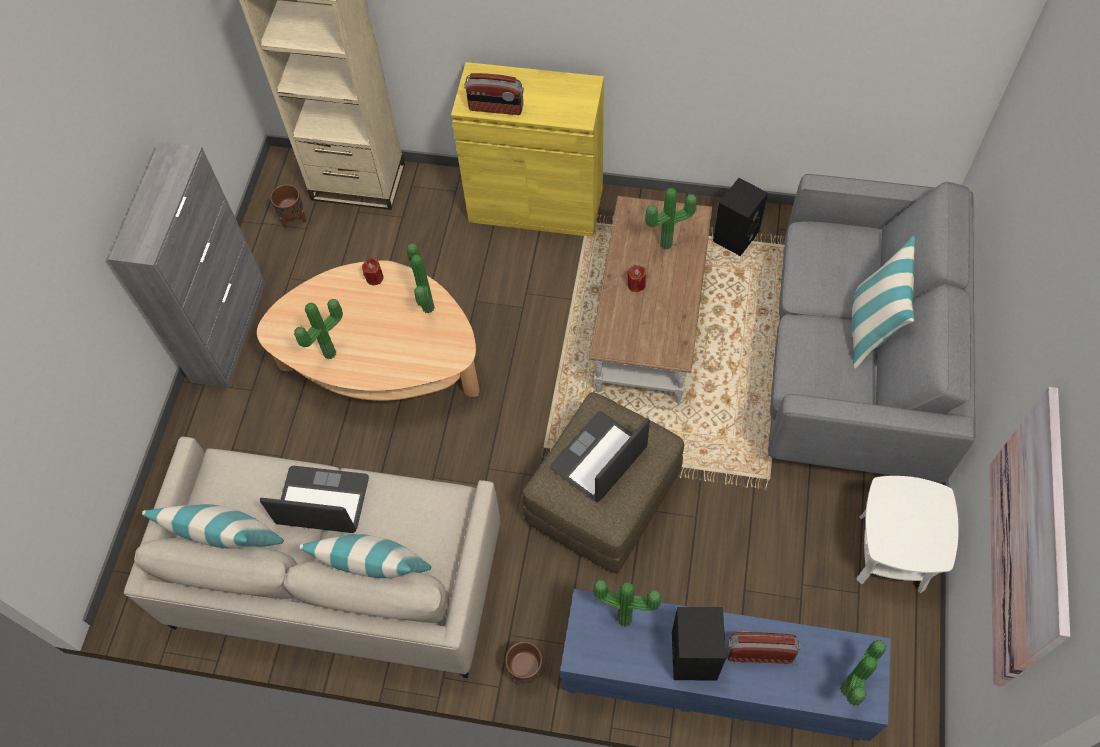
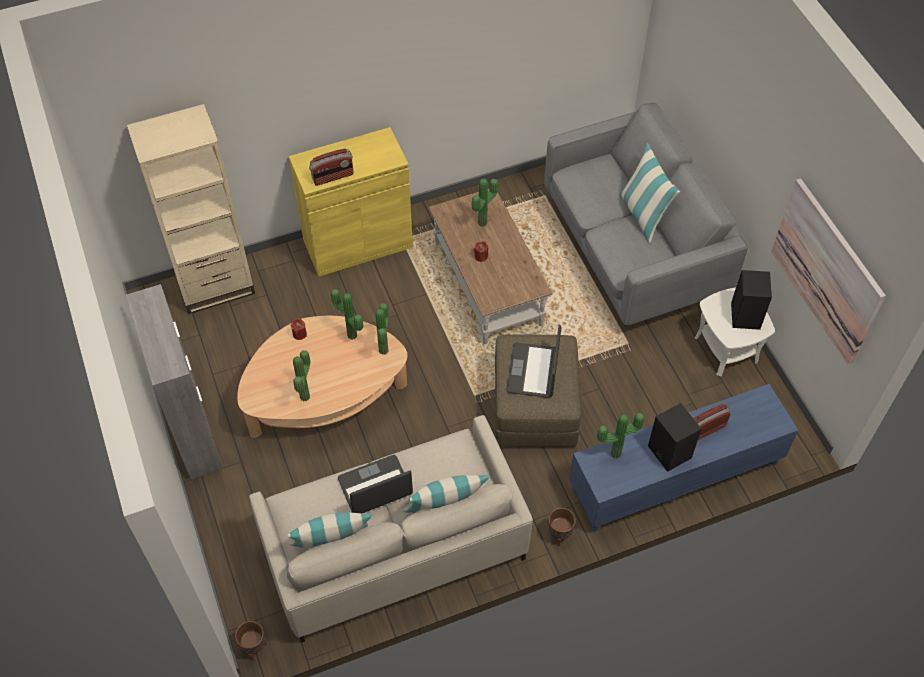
camera: 35 degrees left, 5 degrees down
(293, 220) = (185, 333): brown planter -> brown planter (254, 648)
(735, 236) = (506, 204): black speaker -> black speaker (744, 315)
(850, 690) = (767, 423): potted plant -> potted plant (385, 350)

